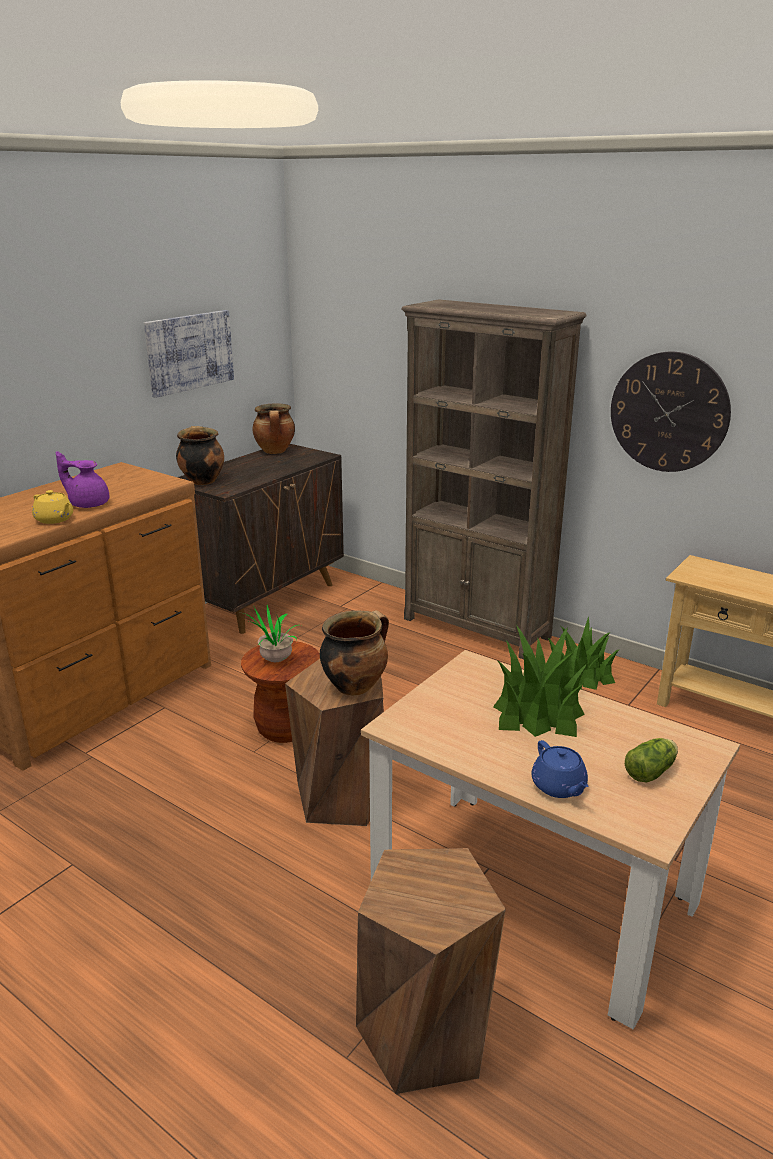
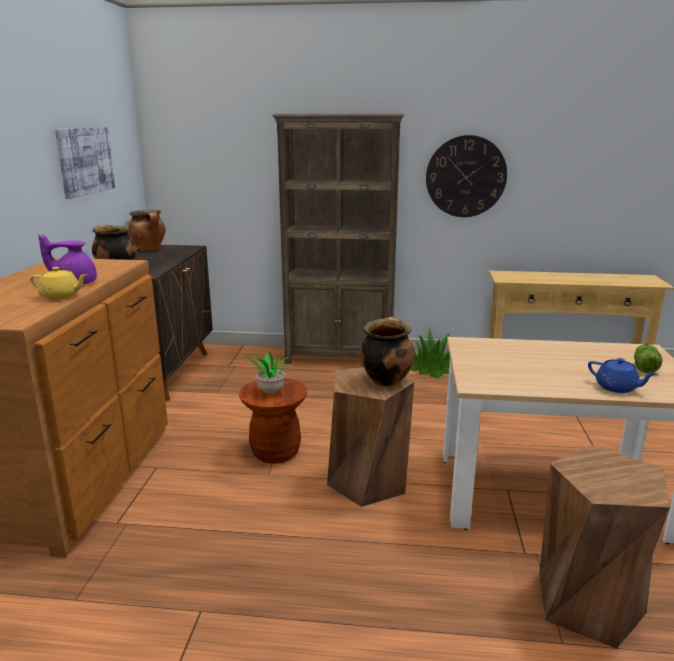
camera: 30 degrees left, 5 degrees down
(538, 710) = (540, 355): potted plant -> none

